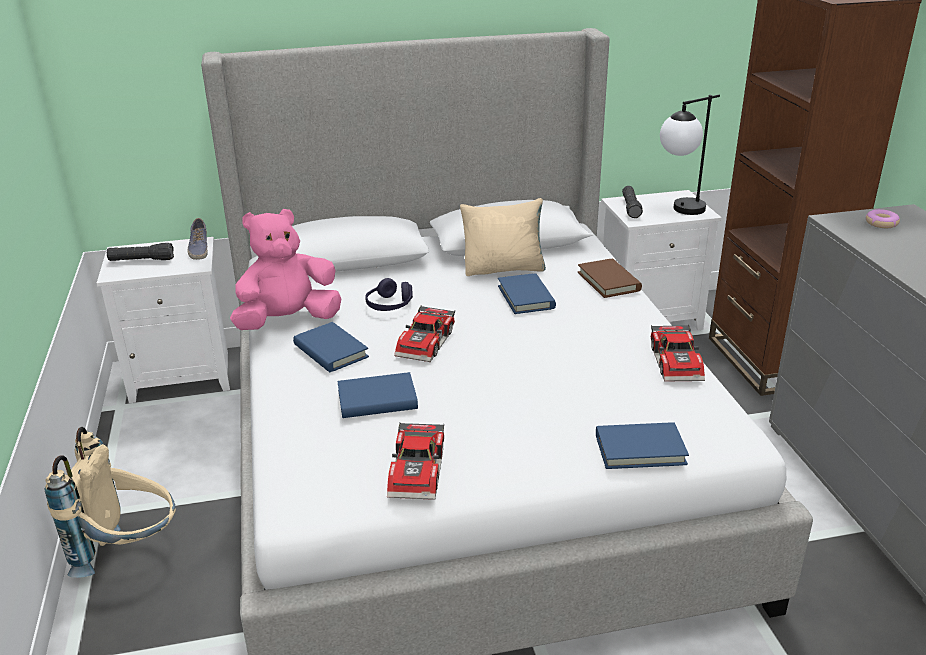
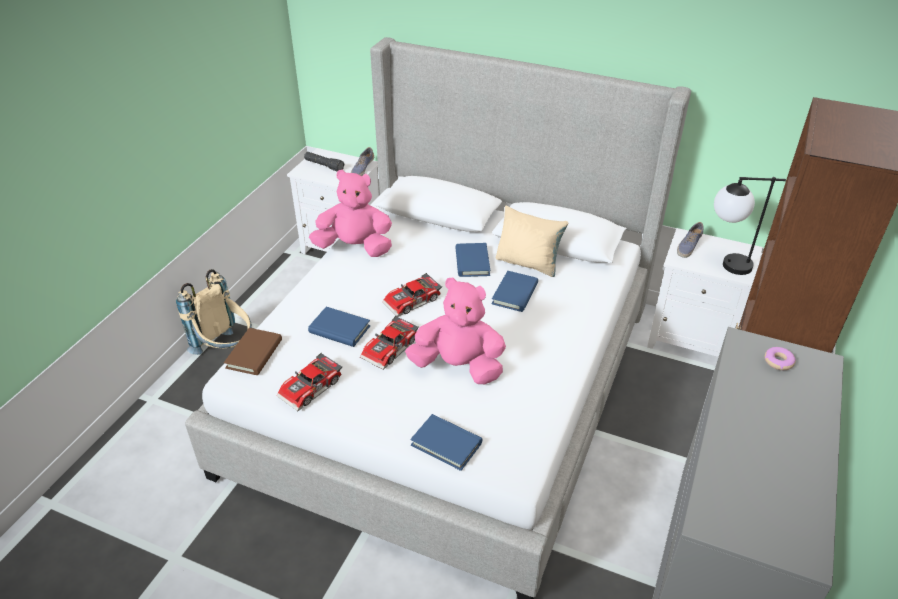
camera: 35 degrees right, 10 degrees up
(330, 351) = (354, 281): blue book -> blue book (472, 262)
(389, 305) = (424, 261): purple headphones -> none
(555, 379) = (458, 366): none -> pink plush toy
(608, 281) = (588, 306): brown book -> brown book (254, 354)
(630, 208) = (688, 246): black flashlight -> shoe
(678, 362) = (553, 395): toy car -> toy car (391, 349)

